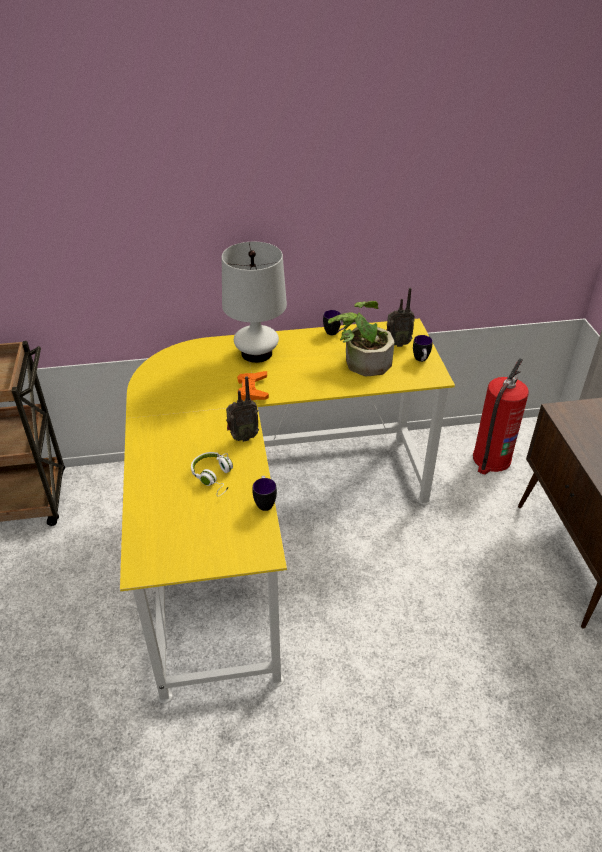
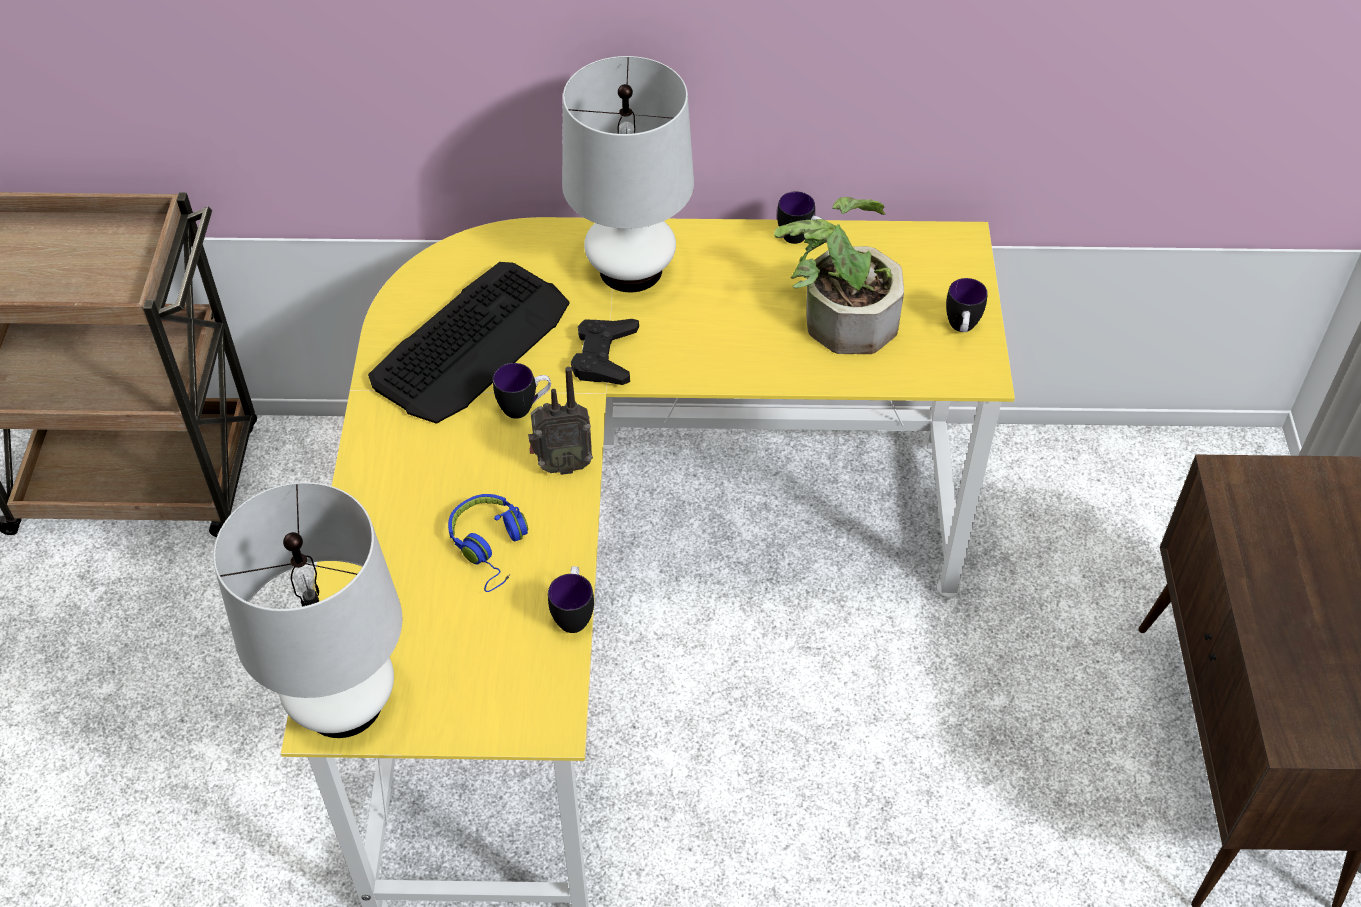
camera: 10 degrees right, 10 degrees up
(150, 560) = (343, 704): none -> white table lamp
(185, 391) = (472, 343): none -> keyboard
(214, 477) = (491, 547): white headphones -> blue headphones
(217, 415) = (524, 408): none -> mug
(253, 389) = (604, 356): orange game controller -> black game controller
(397, 343) = (922, 281): radio -> none
(491, 459) = (1112, 514): fire extinguisher -> none

